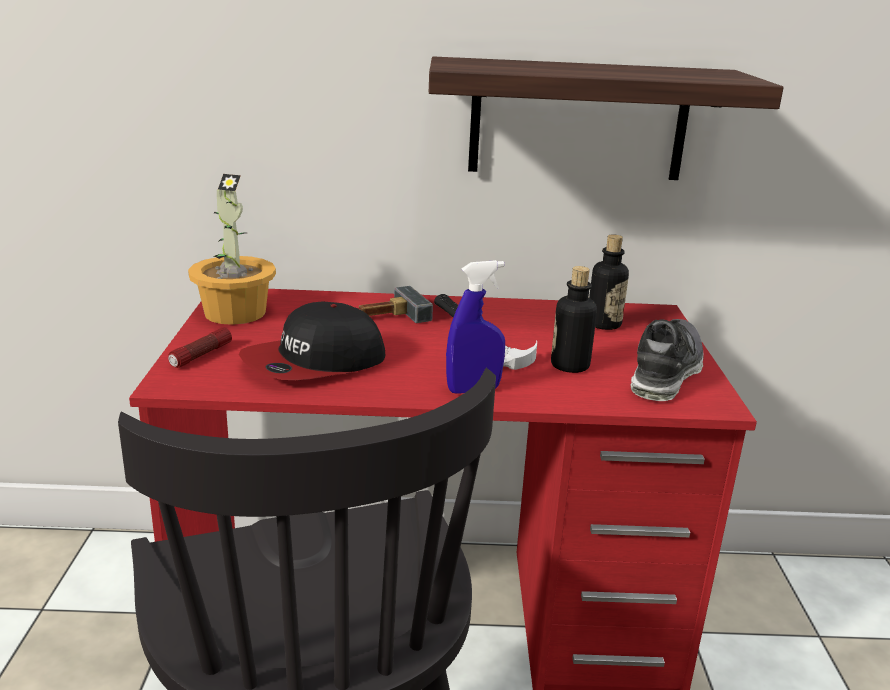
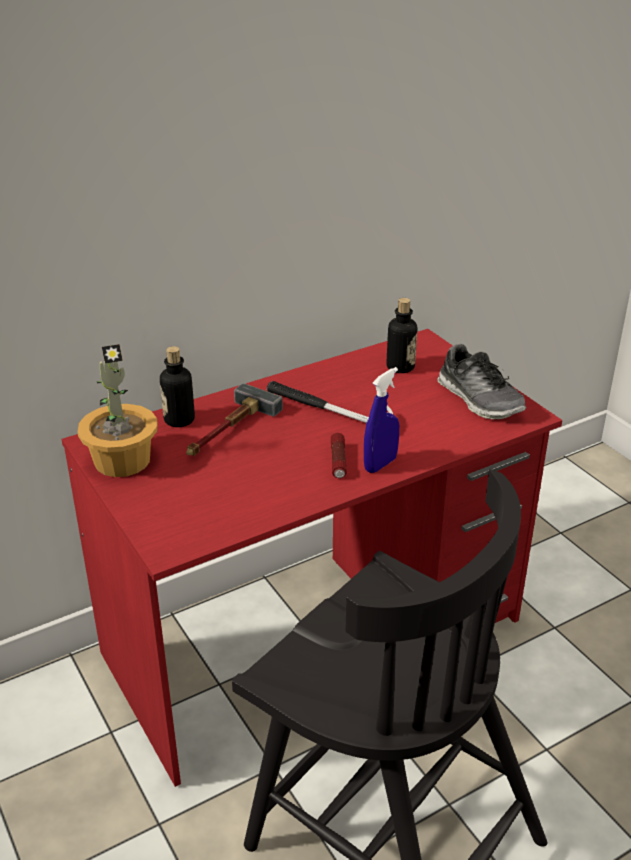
camera: 30 degrees left, 10 degrees up
(201, 355) = (154, 514): flashlight -> flashlight (338, 461)
(314, 362) = (247, 485): cap -> none
(570, 365) = (417, 416): bottle -> bottle (179, 420)
(578, 120) = (344, 207): shelf -> none
(665, 373) = (479, 399): shoe -> shoe turned 150 degrees clockwise

